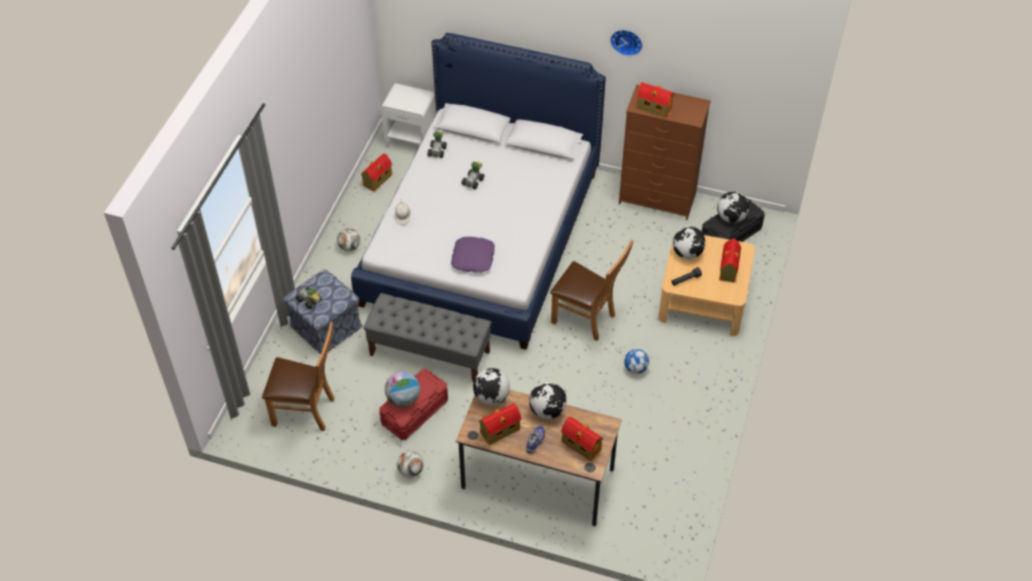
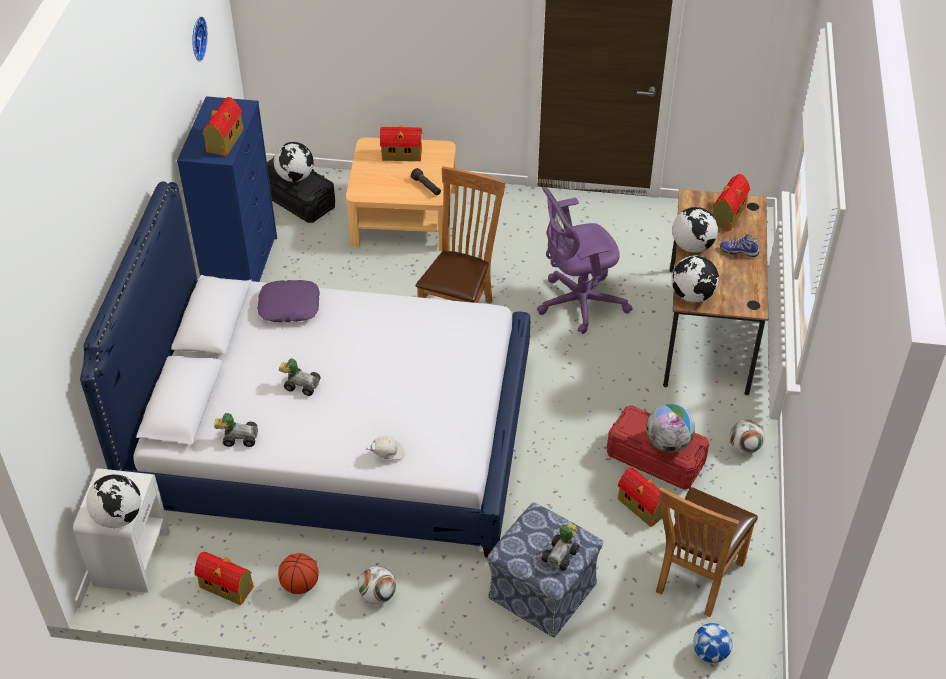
camera: 100 degrees left, 5 degrees down
(307, 411) = (695, 579): brown chair -> brown chair turned 150 degrees counterclockwise
(369, 212) = (300, 584): none -> basketball
(430, 353) = (556, 459): grey bench -> none
(473, 258) = (451, 364): purple pillow -> purple pillow (289, 306)
(499, 431) = (738, 282): toy house -> toy house (642, 508)
(583, 395) = (577, 303): none -> purple office chair
(627, 41) = (156, 112): wall clock -> wall clock (196, 38)
(635, 368) = (524, 263): football -> football (710, 653)
(658, 199) = (242, 266): brown dresser -> blue dresser
(687, 253) = (383, 188): globe -> globe (118, 517)

